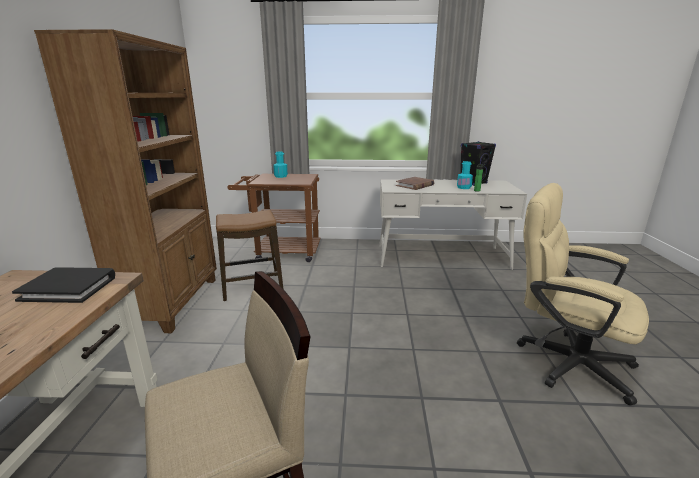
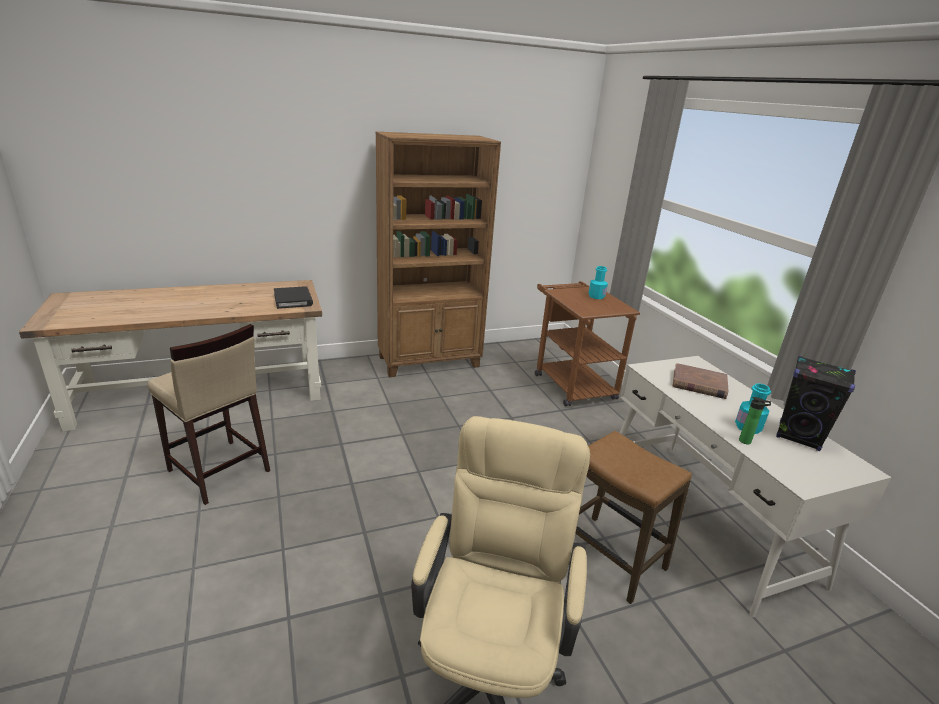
camera: 65 degrees right, 5 degrees up
(252, 287) = (482, 389): stool -> stool (609, 557)

